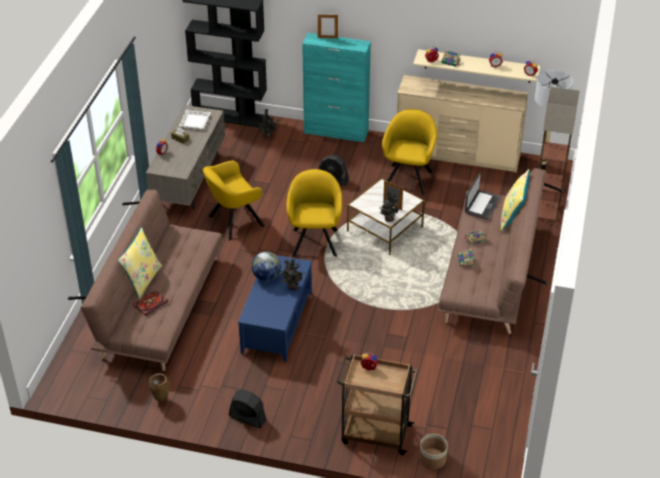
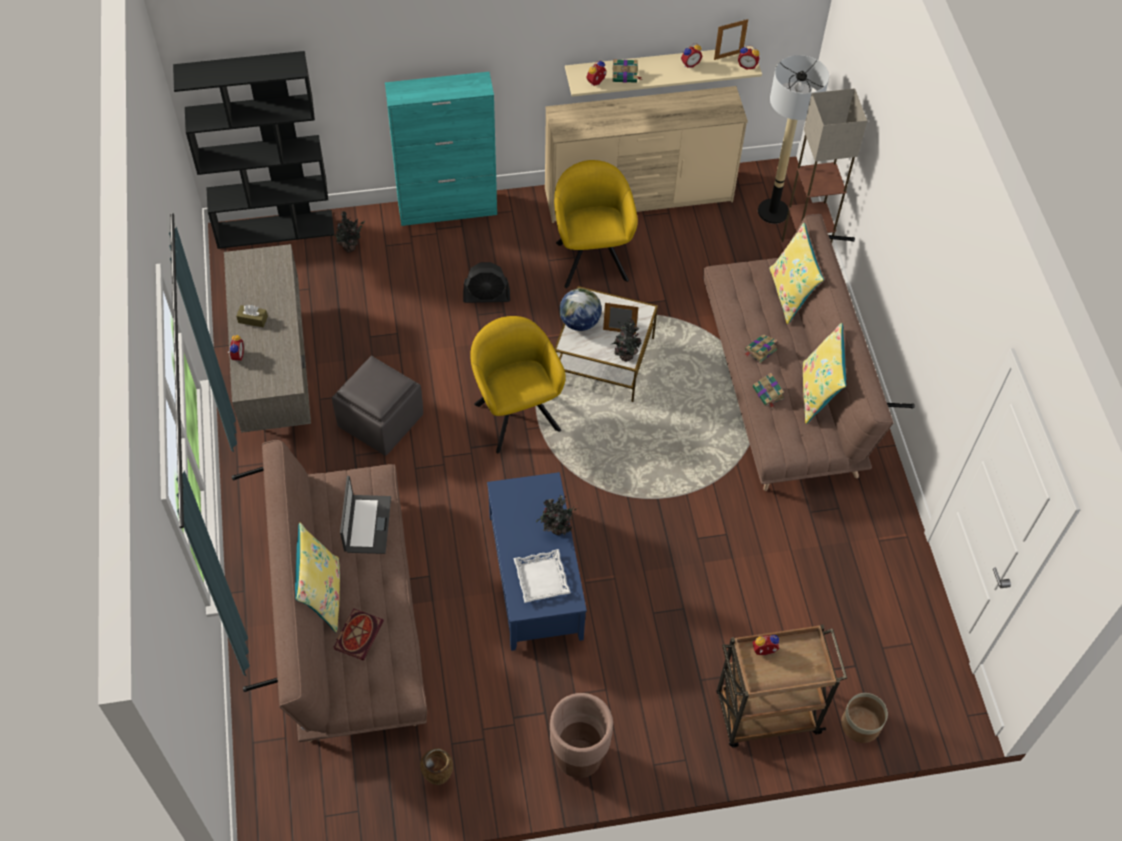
camera: 25 degrees left, 15 degrees up
(195, 121) = (258, 279): white tray -> white tray (541, 578)
(233, 222) = (380, 421): yellow armchair -> grey ottoman
(247, 417) = (578, 758): black fan -> brown planter
(266, 277) = (509, 525): globe -> globe (579, 322)
(327, 38) = (421, 83): picture frame -> picture frame (728, 55)
(482, 205) = (740, 287): laptop -> laptop (367, 524)
(498, 270) = (818, 393): none -> yellow pillow

